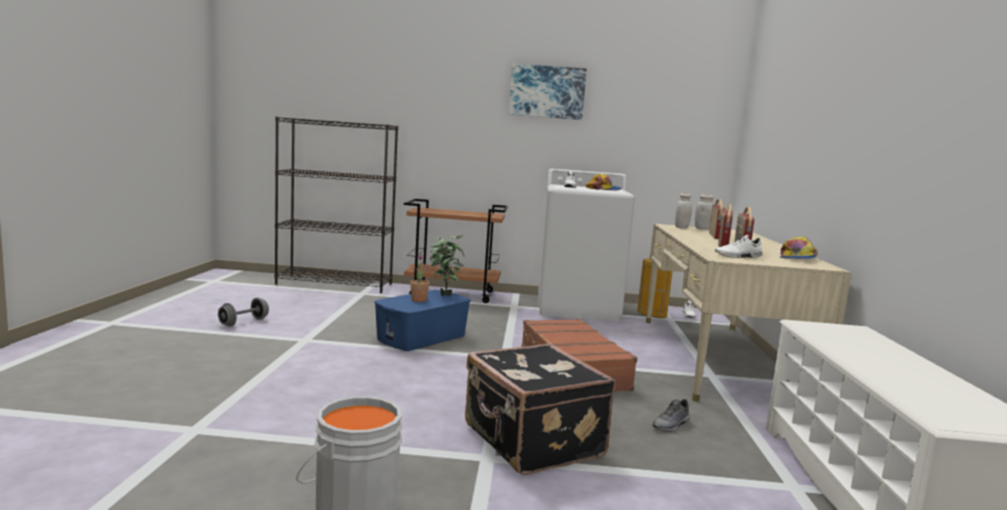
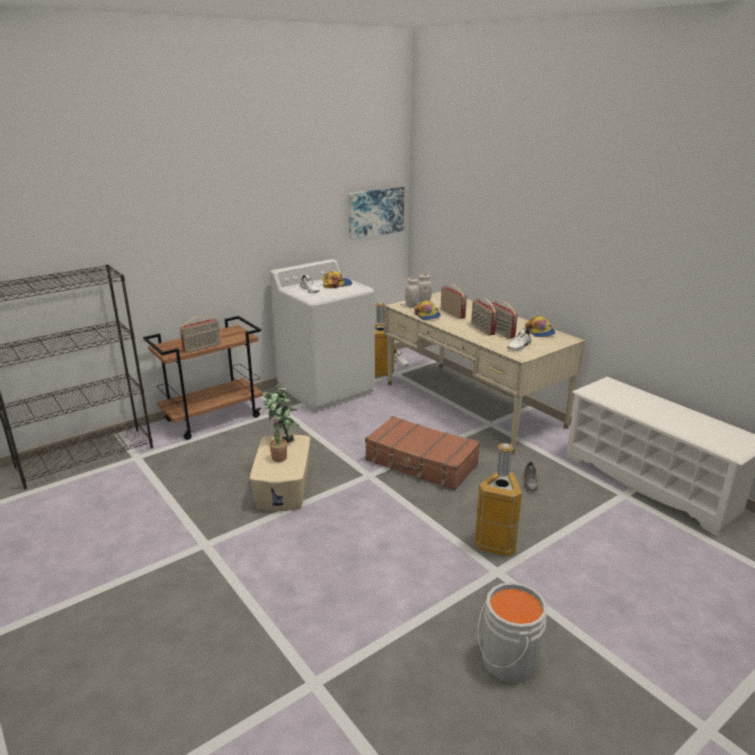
camera: 40 degrees left, 15 degrees up
(243, 322) = (109, 557): grey dumbbell -> none
(422, 337) = (284, 487): blue storage box -> beige storage box
(446, 213) = (202, 348): none -> radio
(531, 442) = (496, 543): black suitcase -> trash can
(547, 92) = (254, 194): picture -> picture (375, 212)
(682, 232) = (427, 315): none -> cap

